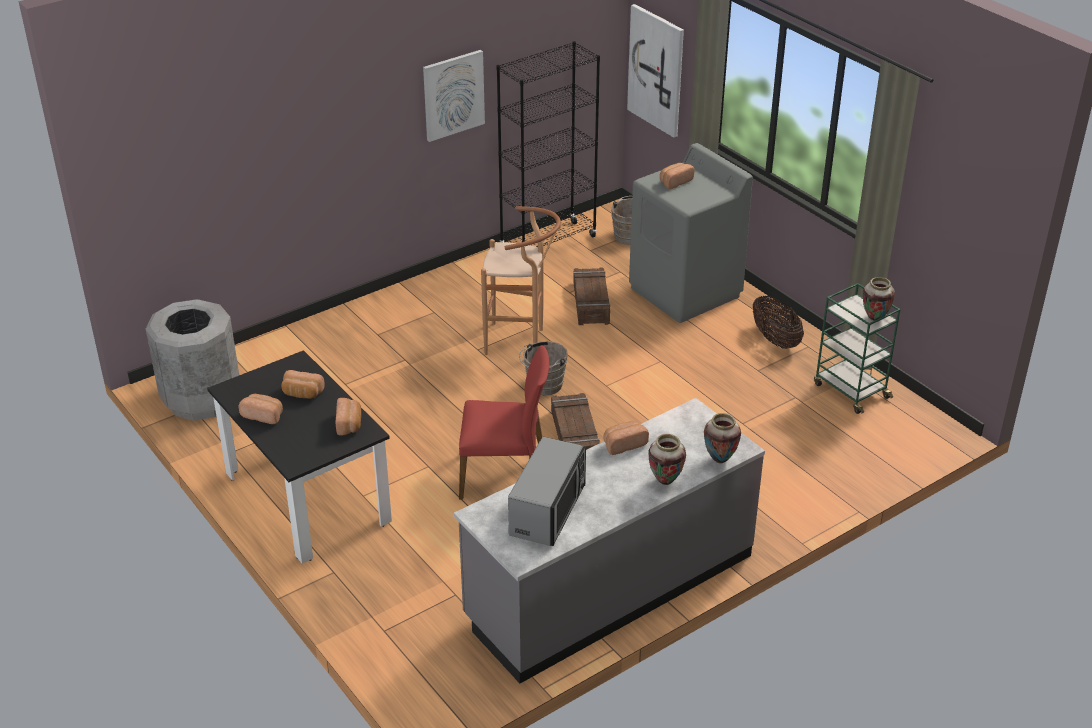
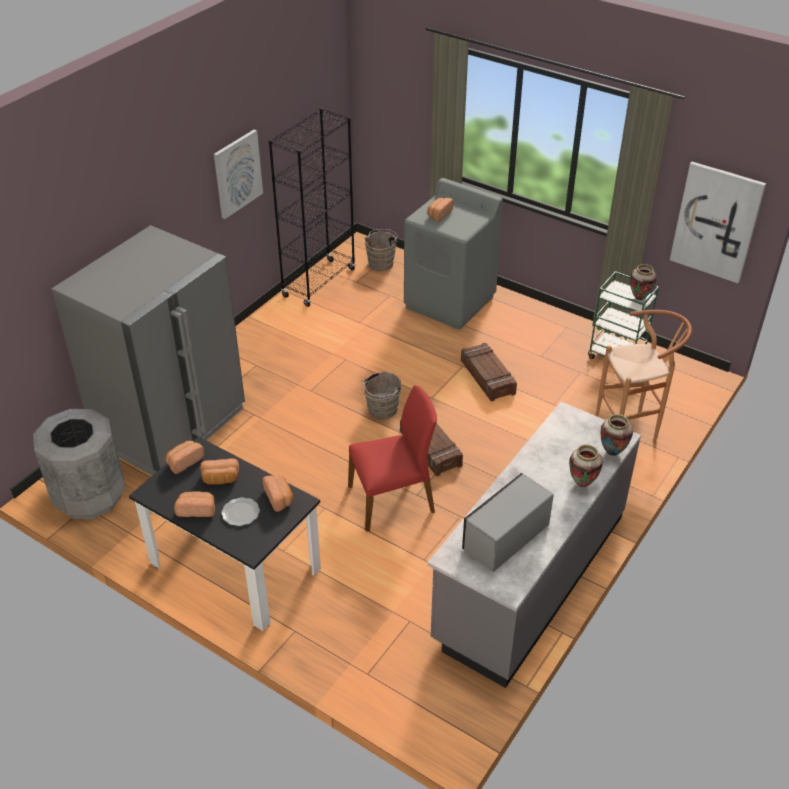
camera: 20 degrees left, 5 degrees up
(303, 429) = (240, 513): none -> plate
(315, 352) = (171, 426): none -> grey fridge
(520, 341) = (342, 374): brown stool -> brown stool (632, 428)
(548, 510) = (505, 537): microwave -> microwave turned 135 degrees counterclockwise
(591, 303) = (381, 328): crate -> crate (488, 377)
(623, 444) = (530, 458): bread -> bread (184, 462)
(656, 70) = (387, 121): picture -> picture (716, 222)
(775, 339) = (539, 327): basket -> none

